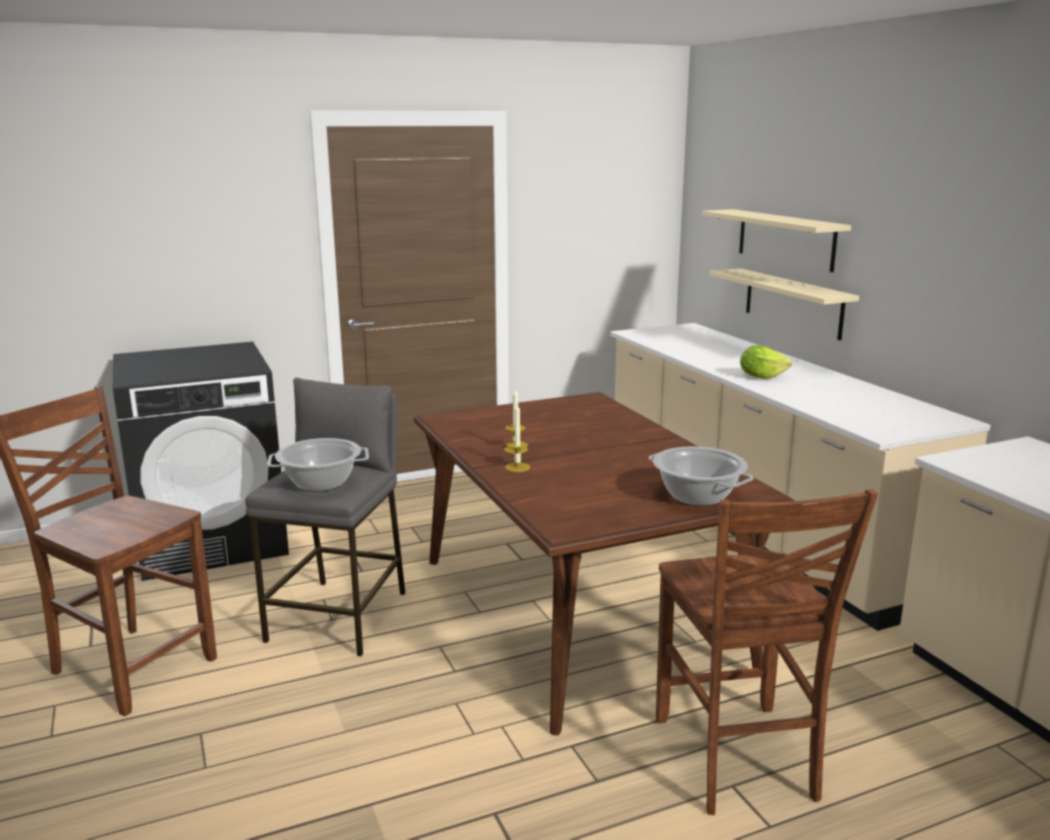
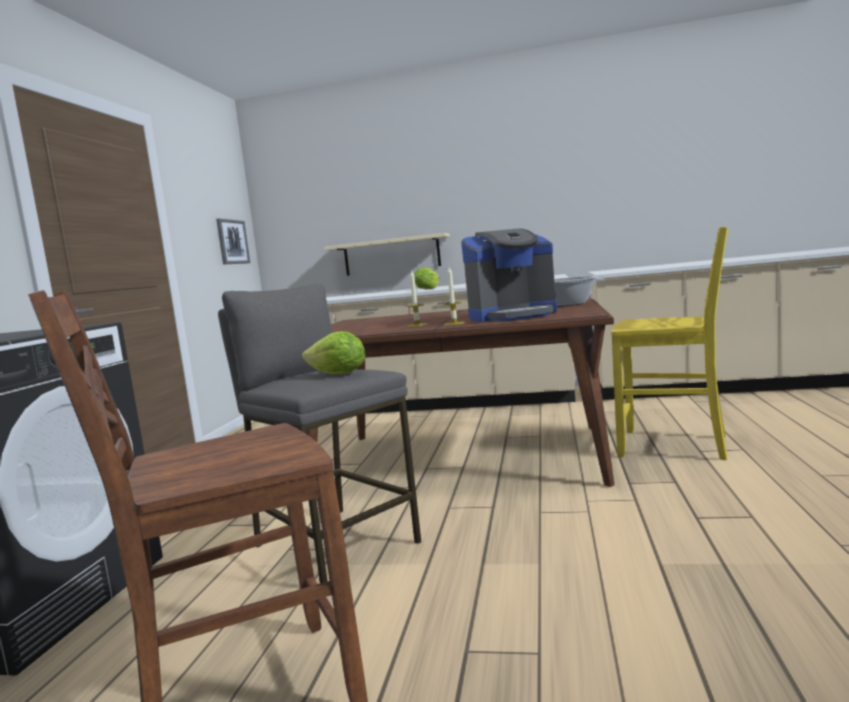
camera: 55 degrees left, 10 degrees down
(320, 483) = (338, 374): cooking pot -> lettuce
(574, 486) = (513, 316): none -> coffee machine
(625, 240) = (232, 242): none -> picture
(736, 760) = (675, 446): brown chair -> yellow chair
(785, 239) = (374, 215): beige shelf -> none

